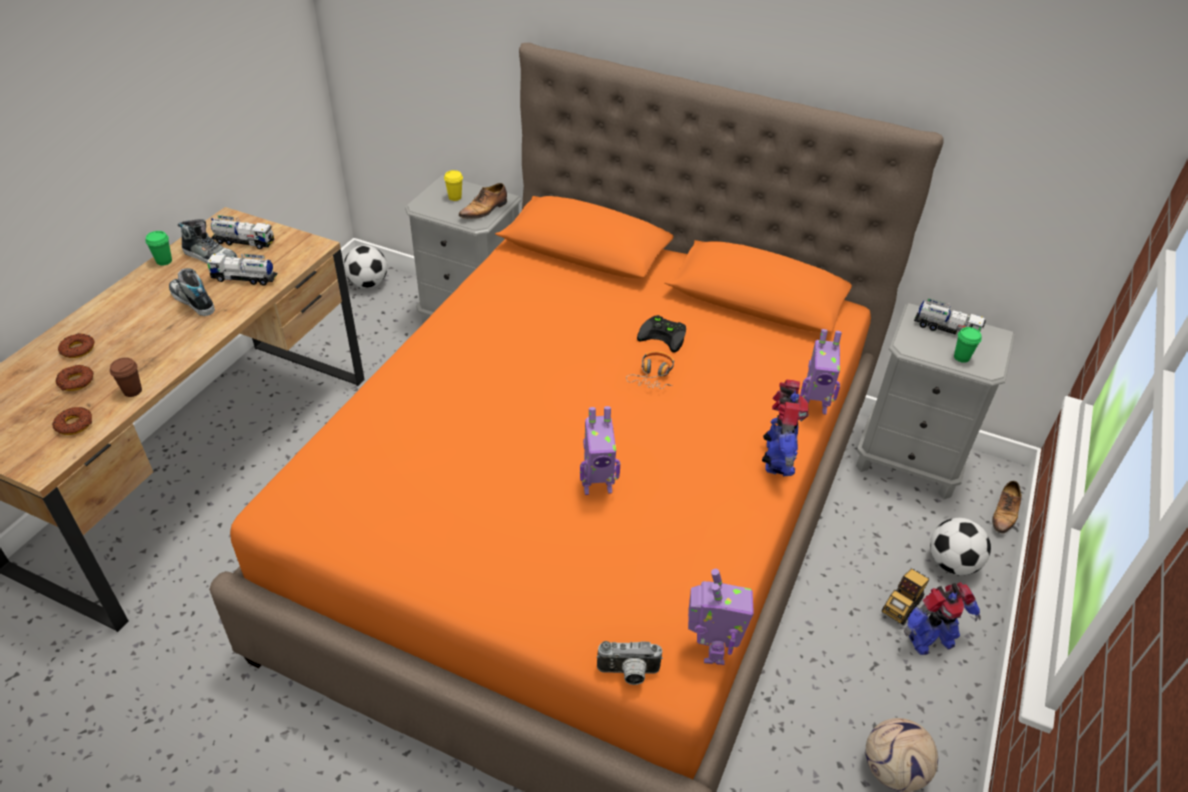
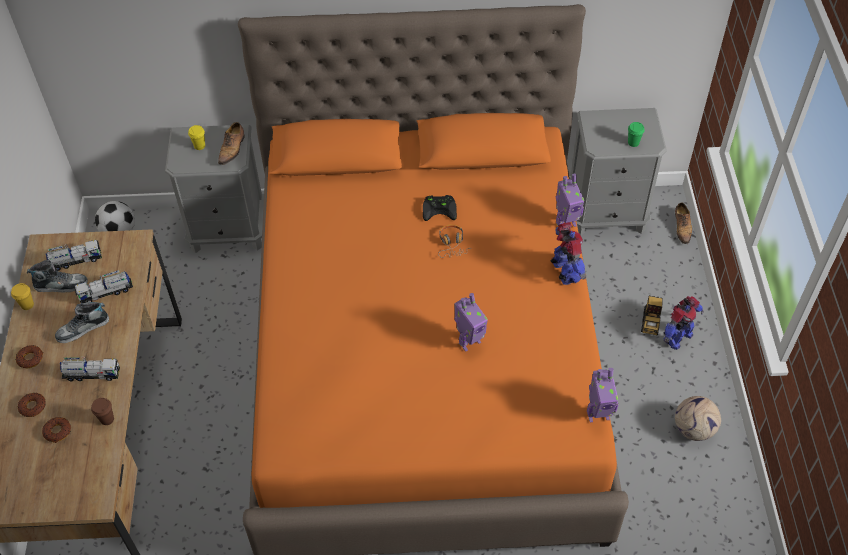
camera: 25 degrees left, 10 degrees up
(74, 424) = (89, 462): donut -> donut (30, 358)
(164, 261) = (27, 305): green cup -> yellow cup
(192, 301) = (83, 329): shoe -> shoe turned 45 degrees counterclockwise
(628, 674) = (562, 450): camera -> none
(711, 649) = (597, 414): toy robot -> toy robot turned 105 degrees clockwise
(946, 329) = (613, 123): toy truck -> toy truck (92, 374)
(951, 563) = (666, 278): football -> none

